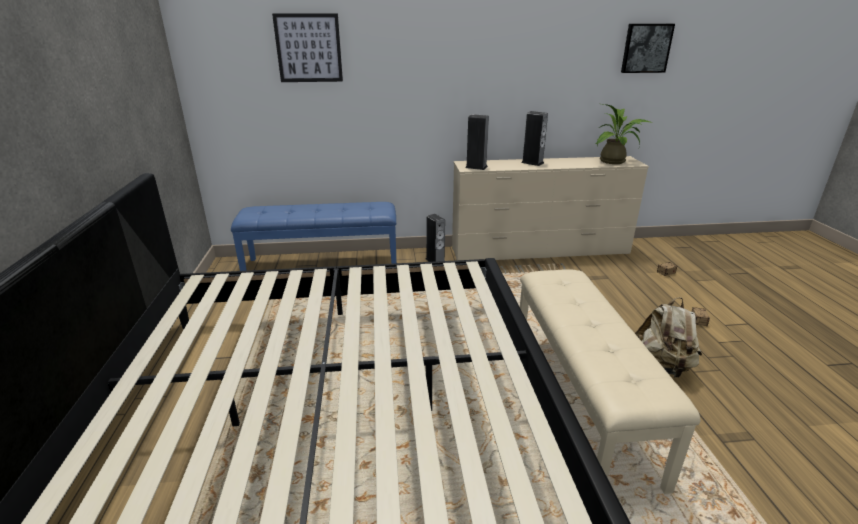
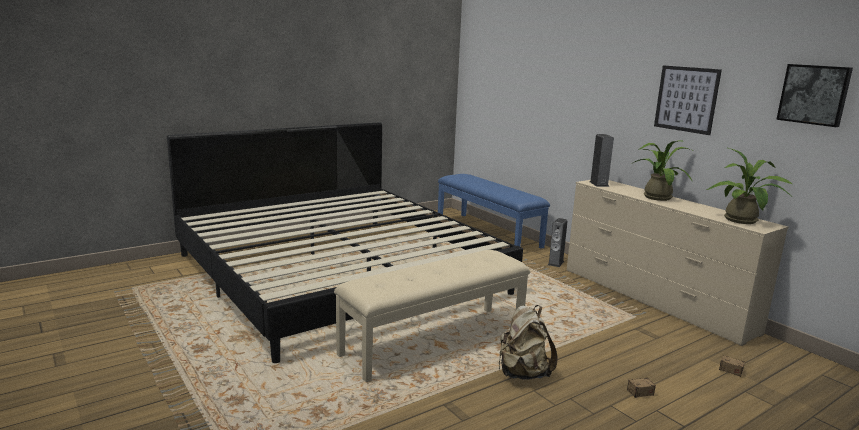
camera: 60 degrees right, 10 degrees down
(308, 48) = (521, 65): picture -> picture (686, 99)
(532, 162) = (656, 196): speaker -> potted plant

